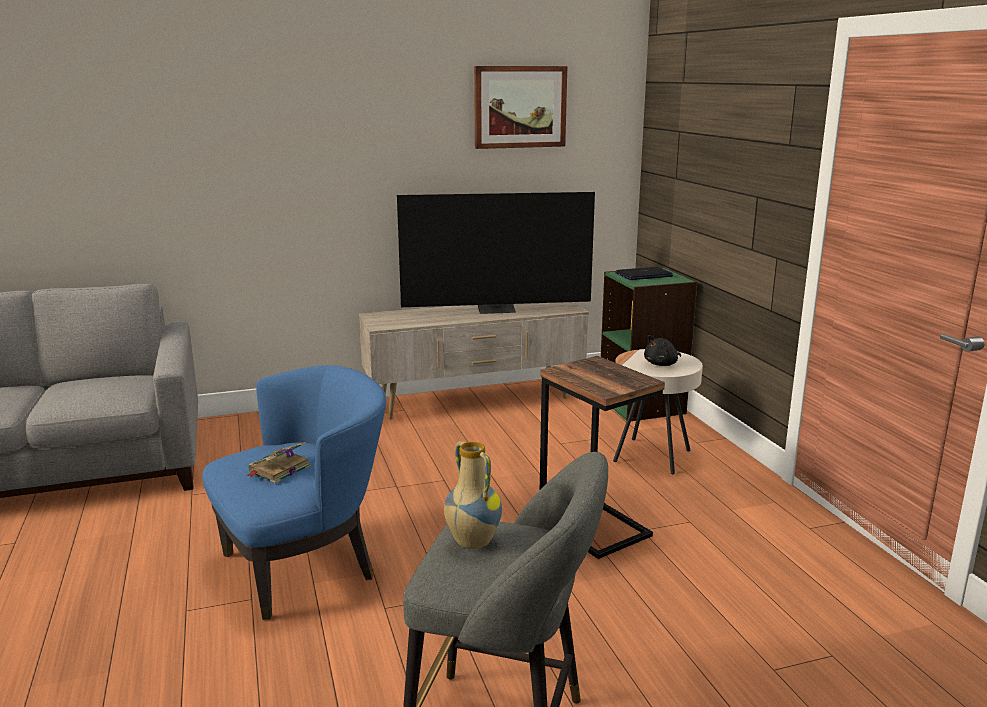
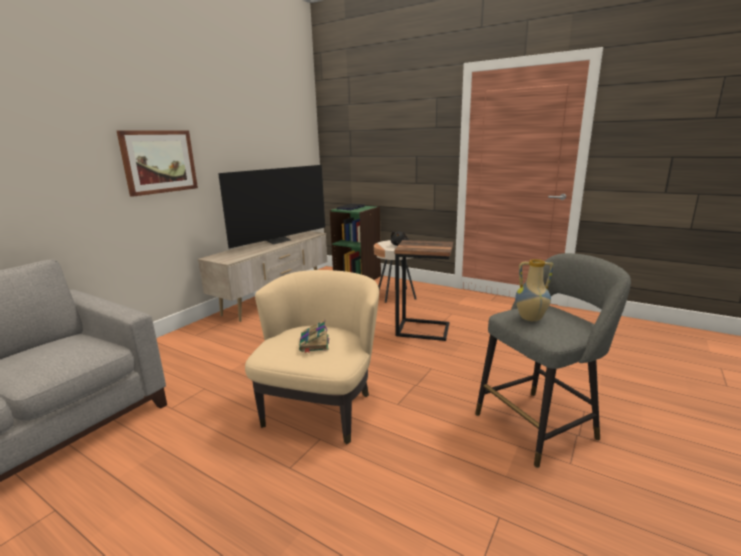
camera: 40 degrees left, 0 degrees up
(304, 566) = (321, 408): blue armchair -> beige armchair
(520, 107) = (265, 118): picture -> picture (159, 162)

